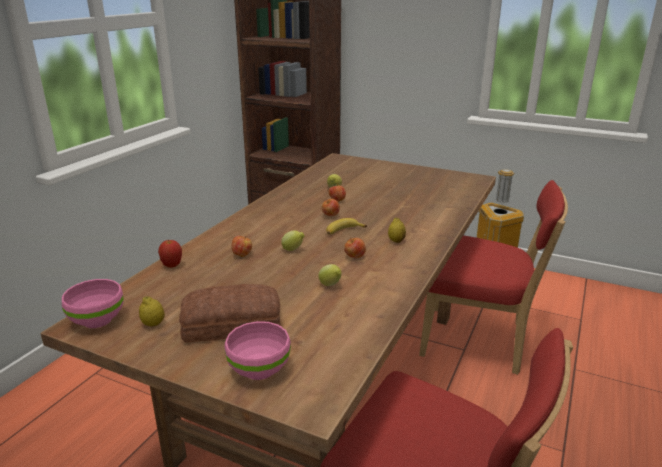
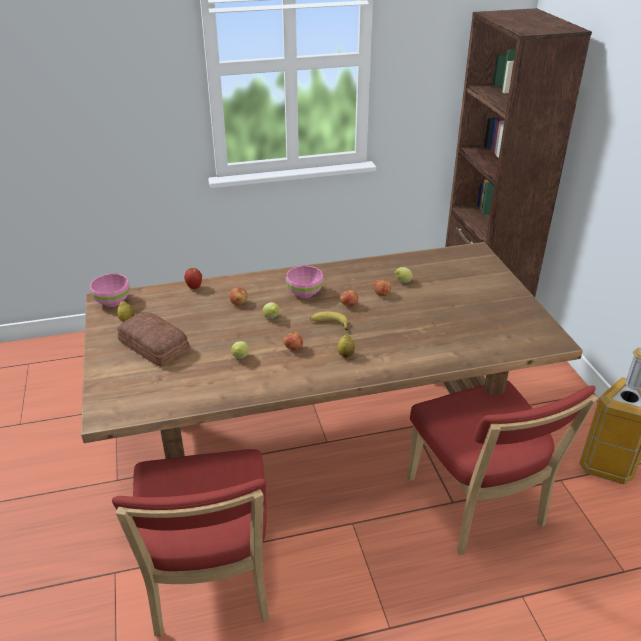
camera: 50 degrees right, 10 degrees up
(258, 370) = (118, 380): pink bowl -> pink bowl (304, 293)

